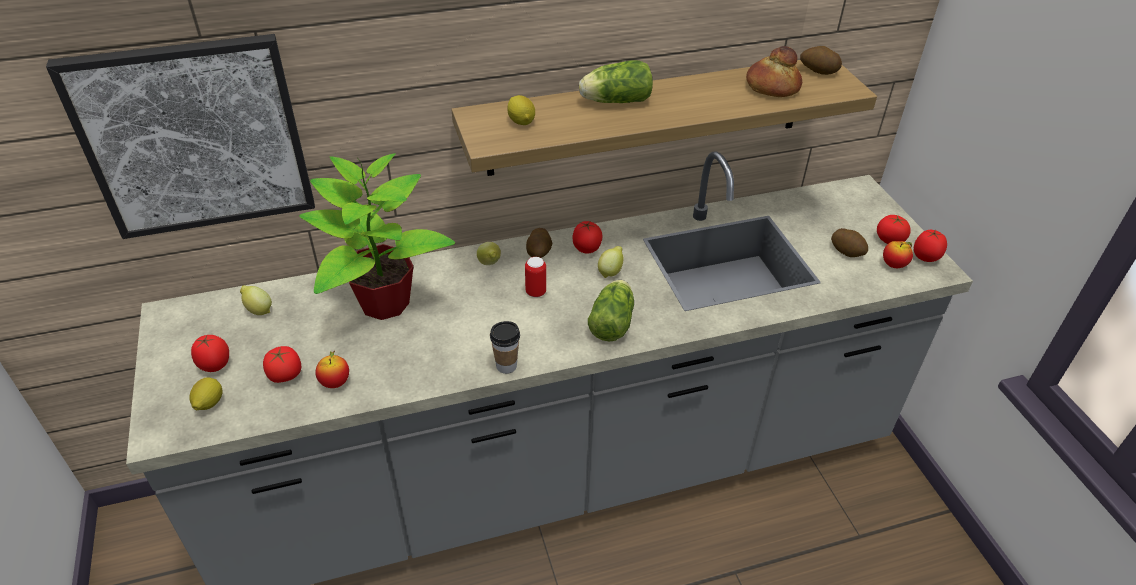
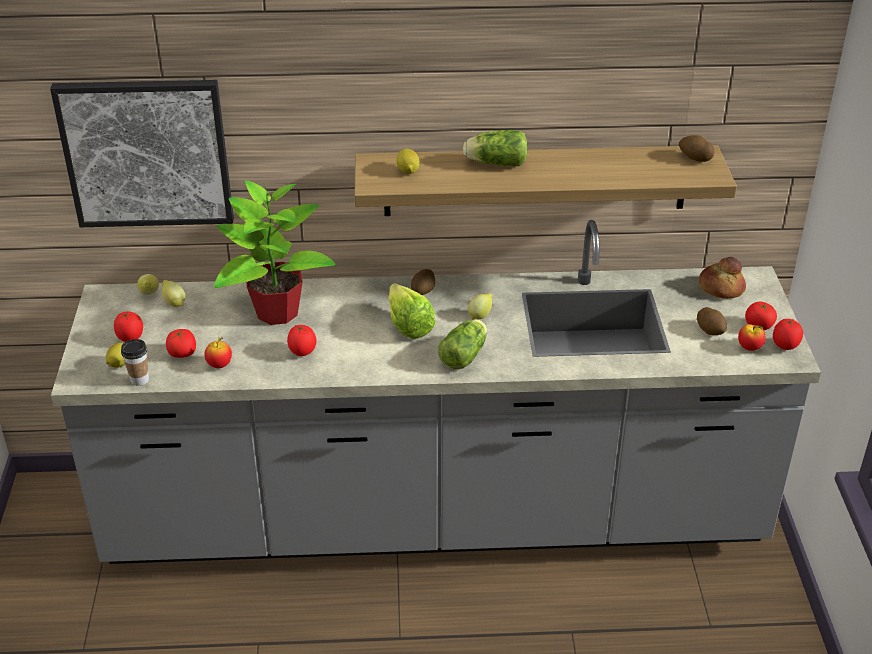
camera: 15 degrees right, 5 degrees down
(490, 264) = (376, 294): lemon -> lemon (149, 294)
(506, 366) = (361, 374): cup -> cup (139, 380)
(535, 292) = (407, 322): can -> lettuce
(586, 249) = (466, 295): tomato -> tomato (302, 352)
(772, 87) = (642, 167): bread -> bread (720, 288)

